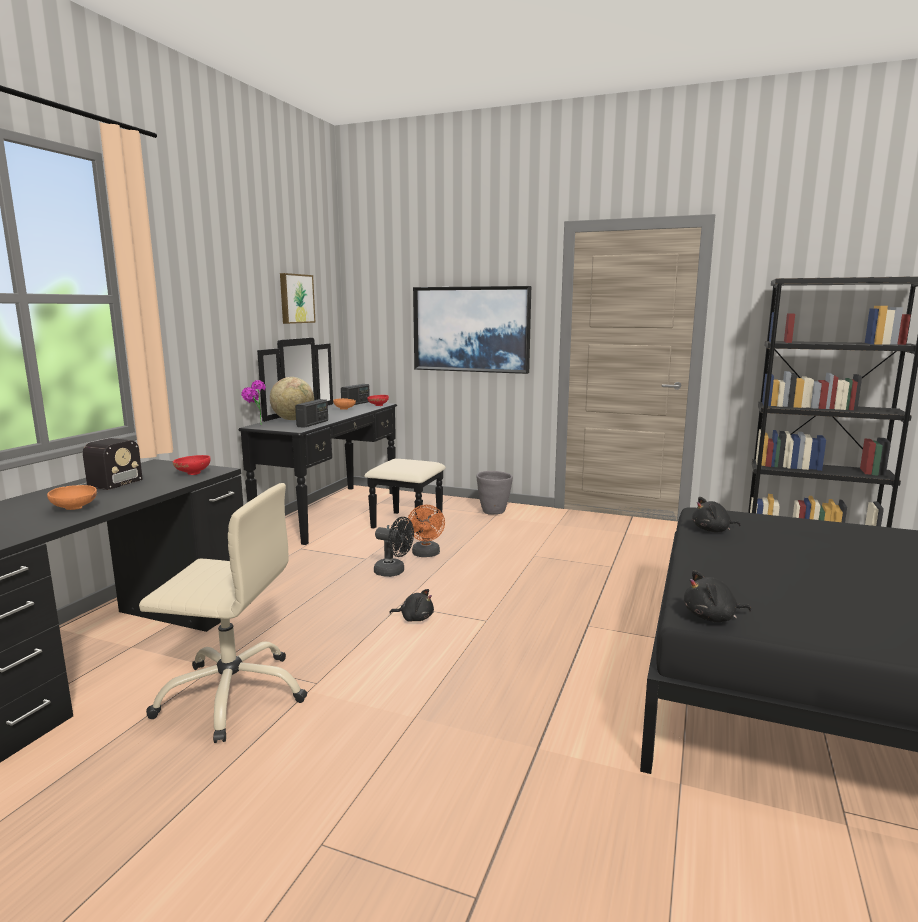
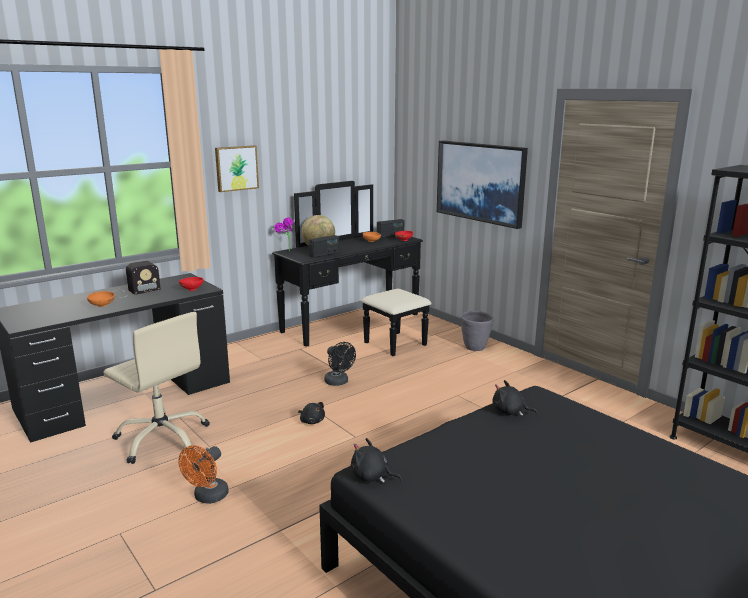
camera: 30 degrees right, 5 degrees up
(295, 298) = (340, 149): picture -> picture (236, 168)
(426, 554) = (377, 374): orange fan -> orange fan (208, 497)

